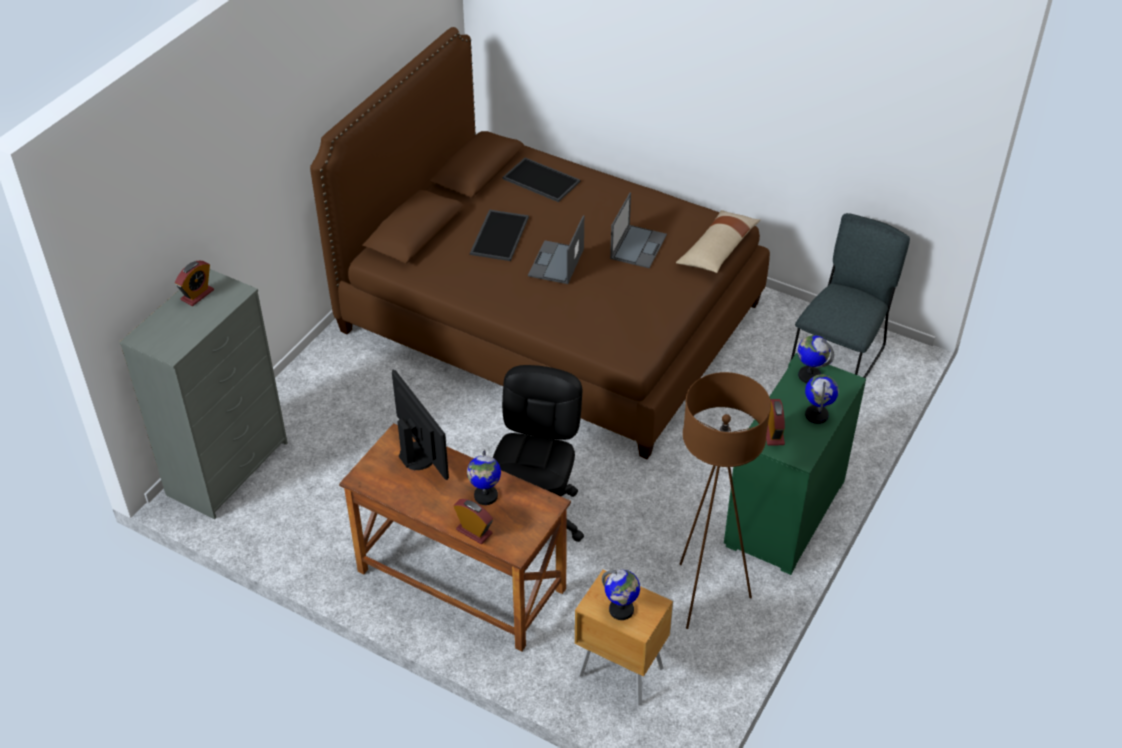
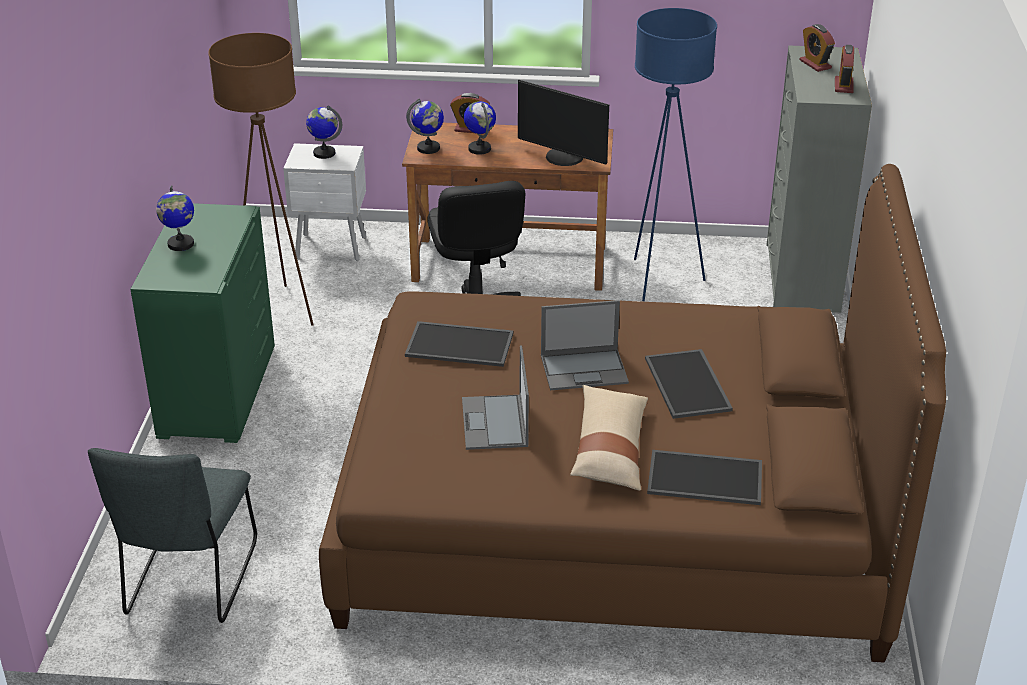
camera: 155 degrees right, 10 degrees down
(345, 510) = (660, 279): none -> blue floor lamp
(556, 263) = (585, 369): laptop -> laptop turned 90 degrees clockwise
(619, 670) = (332, 249): brown nightstand -> white nightstand
(626, 306) = (461, 344): none -> tray
(718, 250) = (382, 451): beige pillow -> beige pillow (609, 449)
(774, 434) = (222, 220): alarm clock -> alarm clock (815, 64)
(809, 375) = (198, 275): globe -> globe (428, 148)

